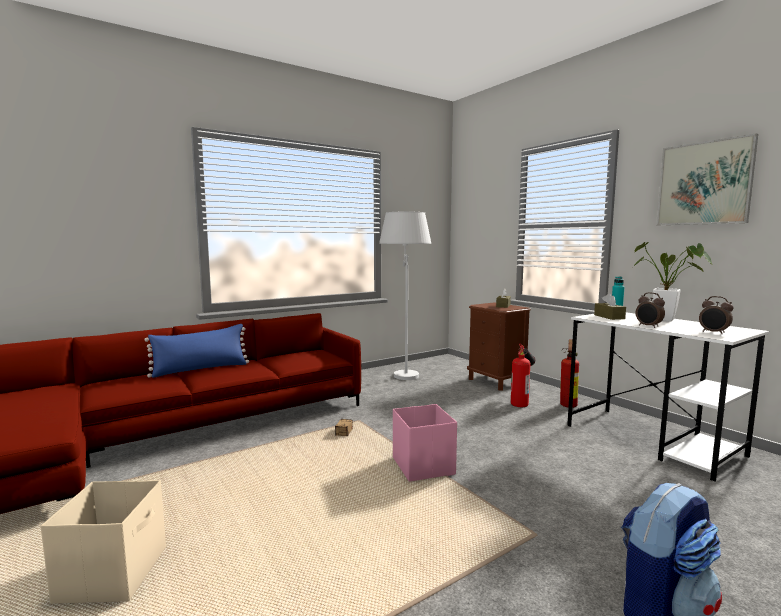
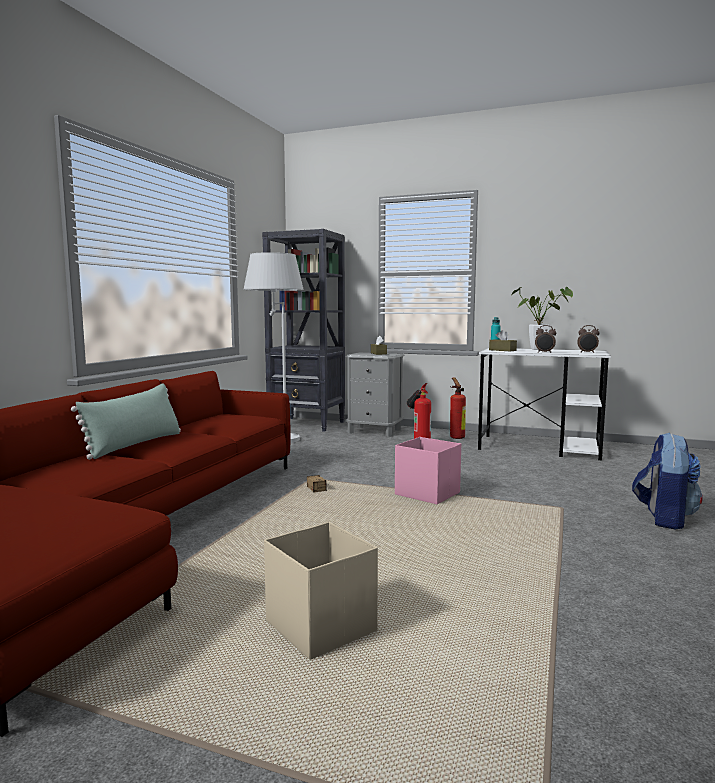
camera: 35 degrees left, 0 degrees up
(201, 369) = (135, 444): blue pillow -> green pillow
(449, 363) = (307, 424): none -> black bookcase
(495, 381) = (374, 431): brown nightstand -> grey nightstand
(704, 183) = (550, 241): picture -> none

